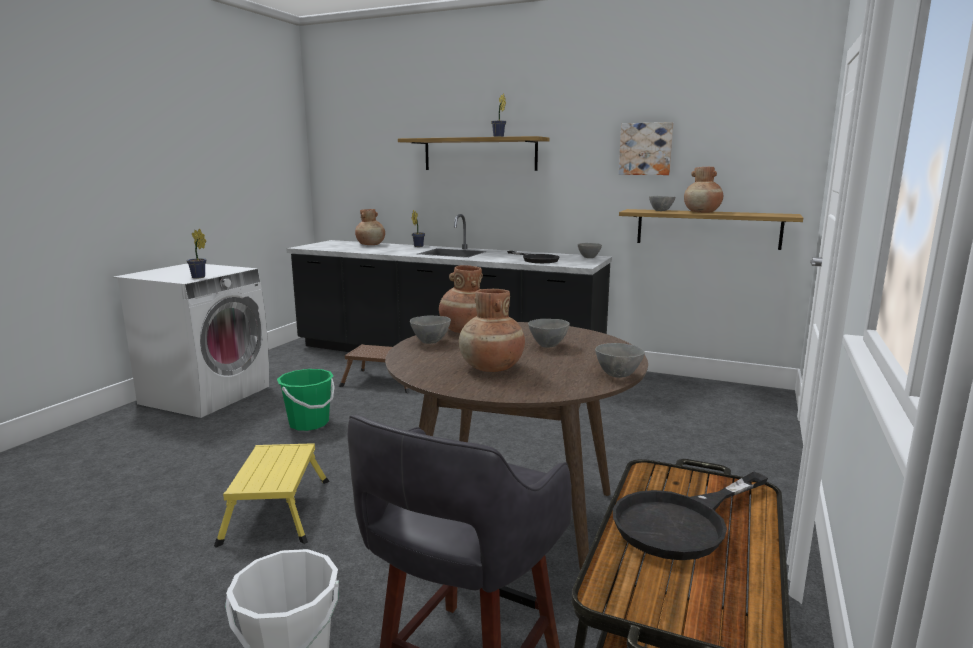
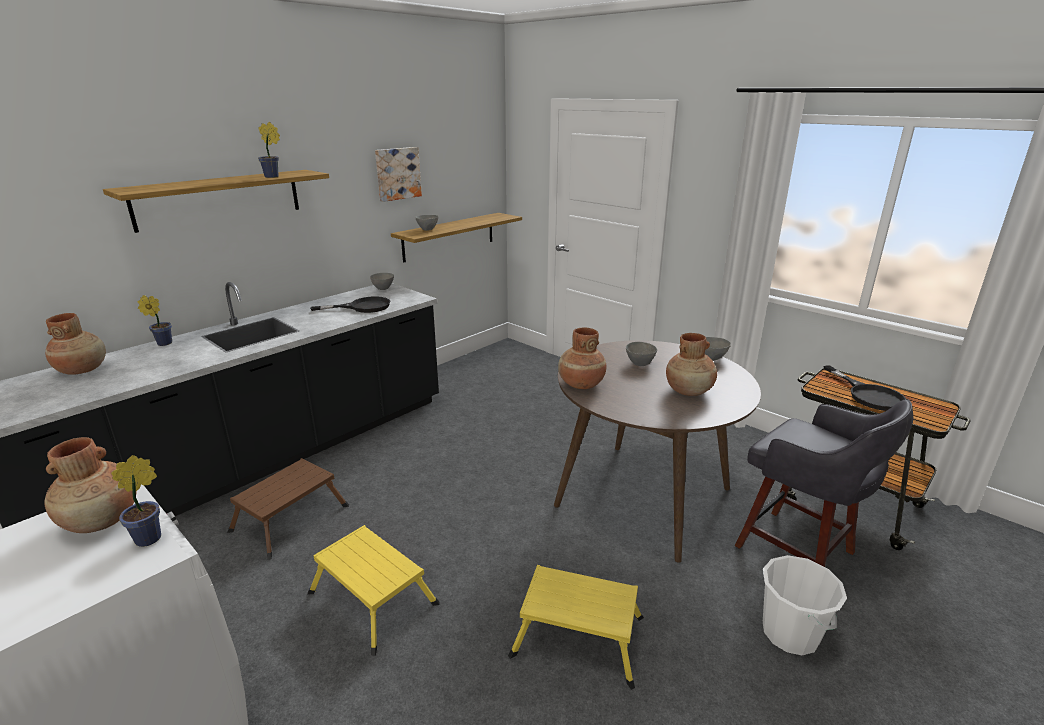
camera: 70 degrees left, 10 degrees up
(309, 423) = (372, 597): green bucket -> yellow step ladder
(430, 341) = (610, 403): grey bowl -> none
(702, 212) = (457, 225): brown vase -> brown vase (102, 520)

